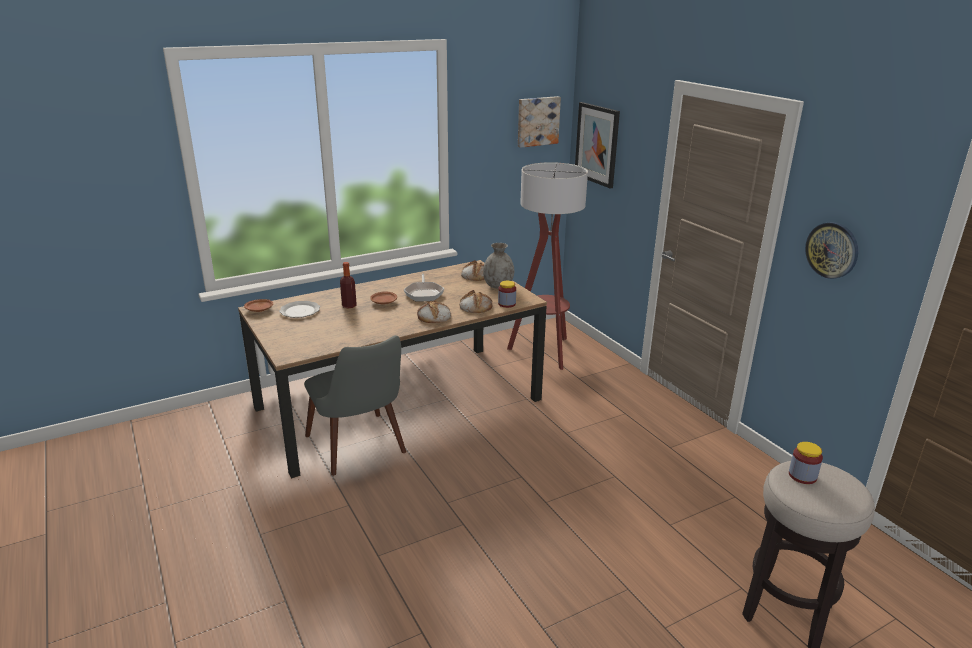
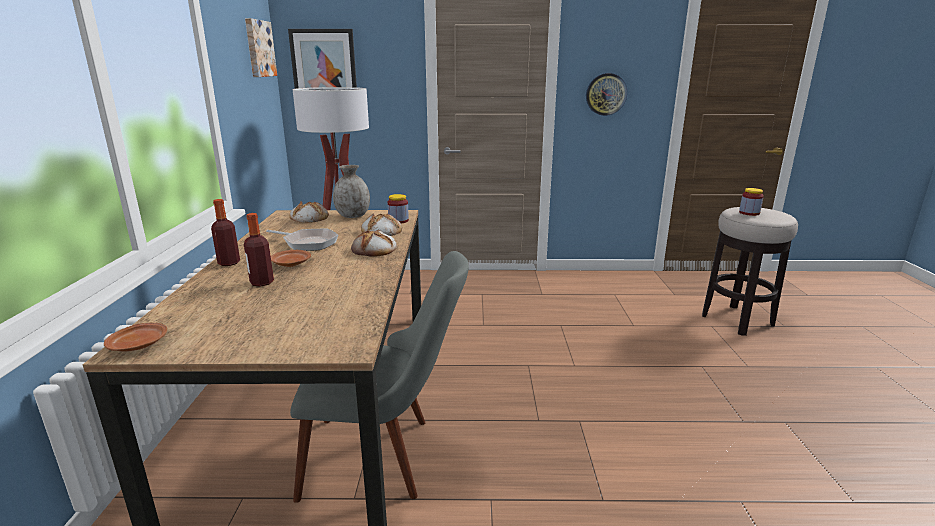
camera: 60 degrees left, 5 degrees down
(300, 311) = (212, 315): plate -> none
(369, 286) = (229, 263): none -> bottle

